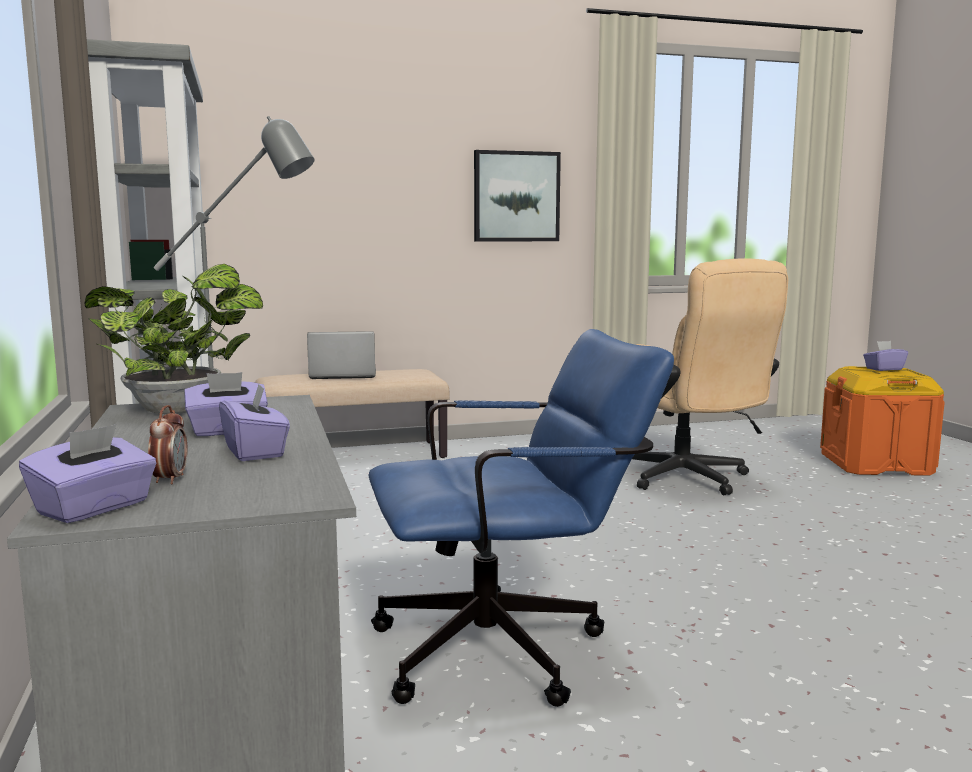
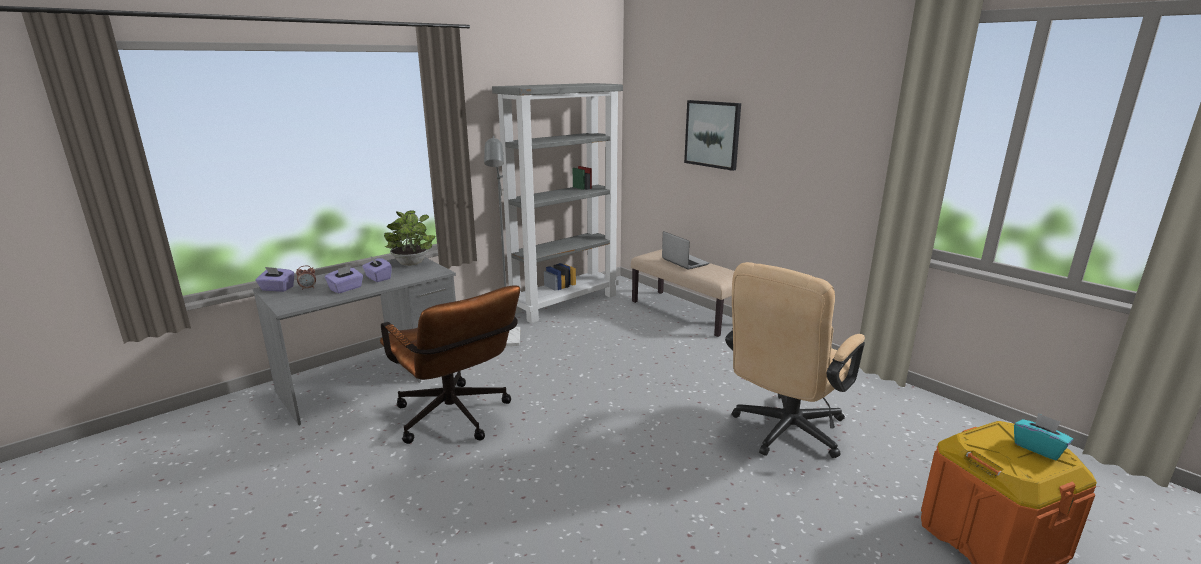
camera: 65 degrees right, 10 degrees up
(509, 649) = (456, 420): blue office chair -> brown office chair
(516, 196) = (829, 159): picture -> picture (712, 134)
(883, 369) = (1038, 448): purple tissue box -> turquoise tissue box

